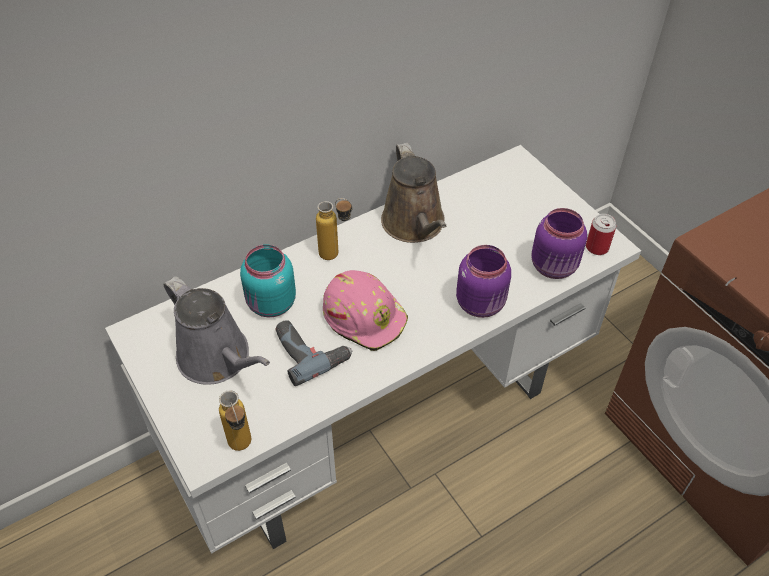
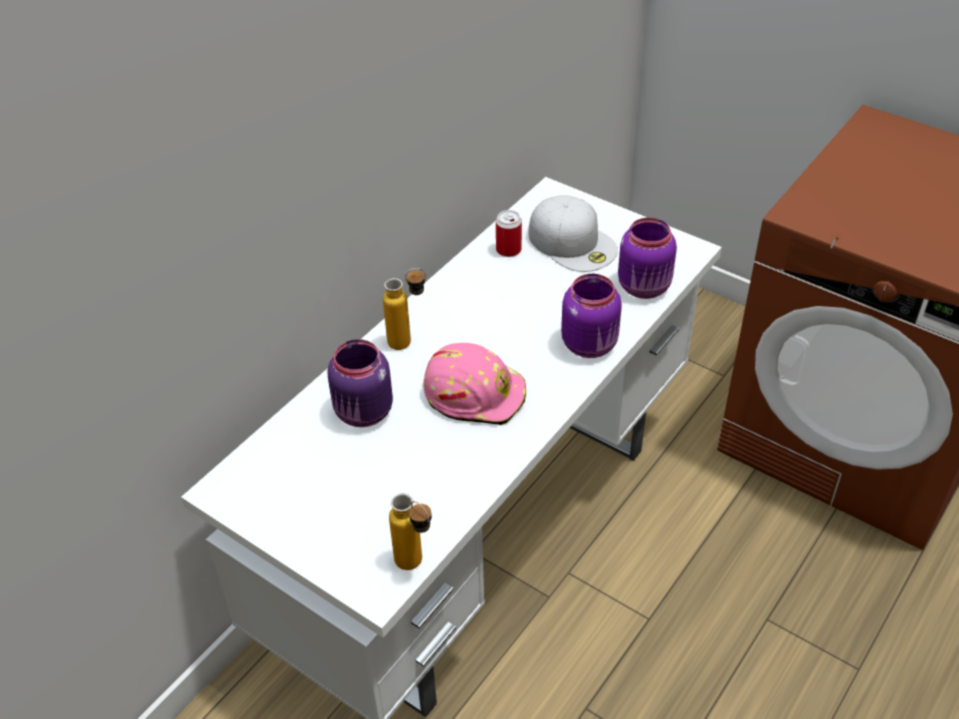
camera: 20 degrees left, 5 degrees down
(218, 359) = (336, 486): grey watering can -> none
(271, 304) = (363, 413): turquoise jar -> purple jar
(310, 351) = (434, 446): power drill -> none
(415, 225) = (478, 287): brown watering can -> none
(513, 209) = (573, 242): none -> white cap
(597, 247) = (677, 256): can -> can (508, 250)

